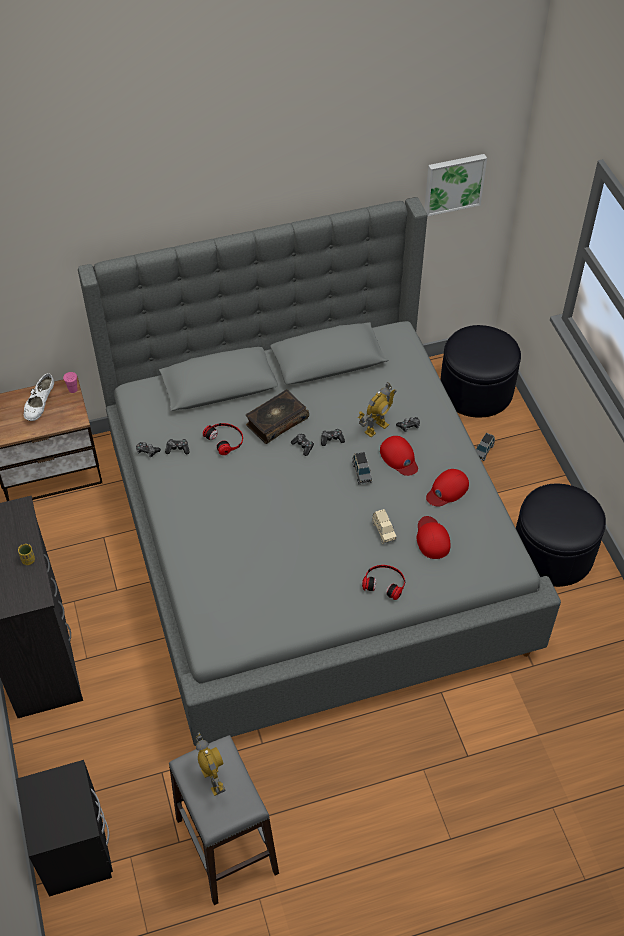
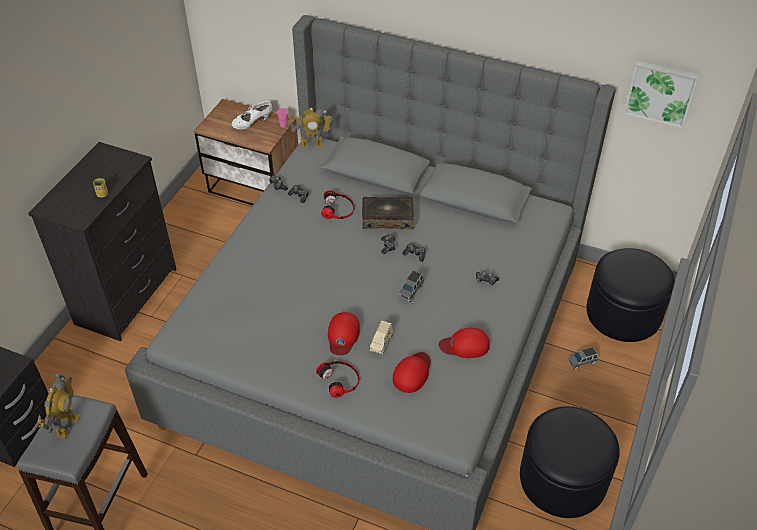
camera: 40 degrees right, 5 degrees down
(376, 428) = (458, 266): toy robot -> toy robot (312, 144)
(399, 458) = (452, 298): red cap -> red cap (343, 335)

